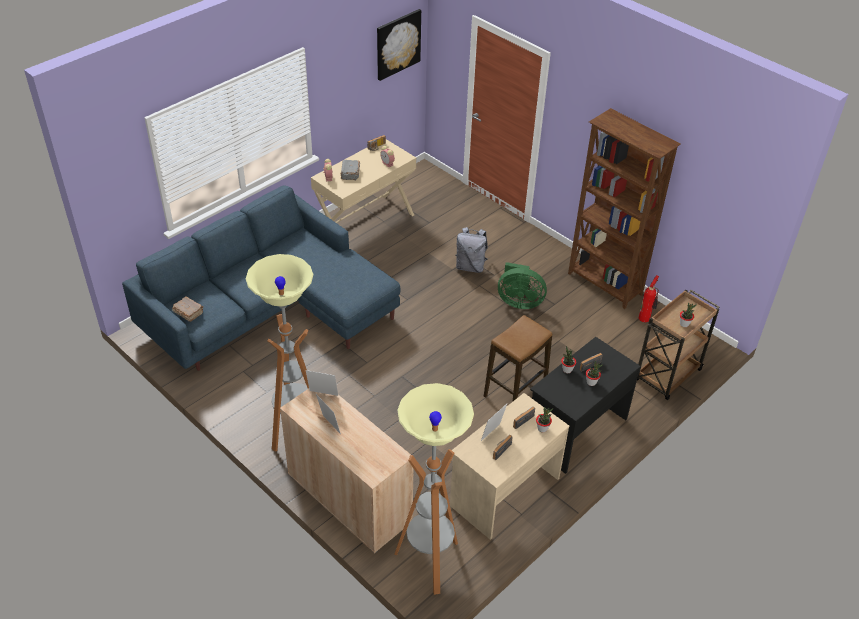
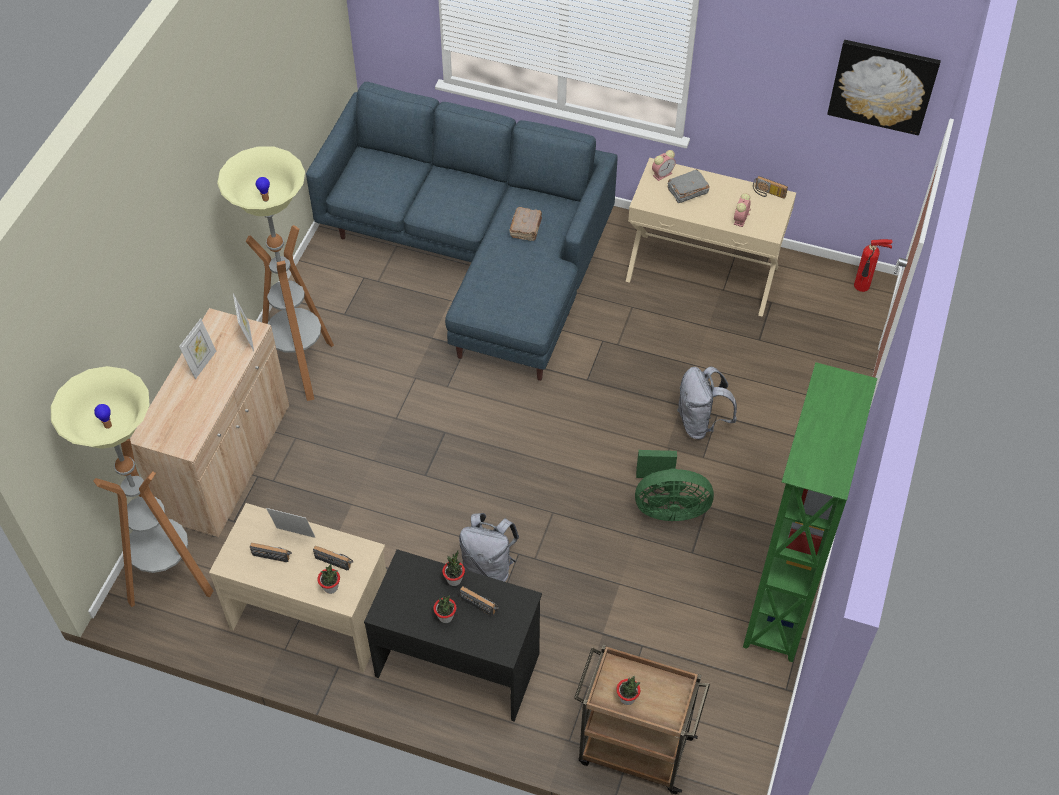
camera: 65 degrees right, 10 degrees up
(188, 312) = (360, 172): brown book -> brown book (526, 228)
(515, 392) = (489, 566): stool -> grey backpack
(519, 301) = (668, 507): green fan -> green fan turned 75 degrees counterclockwise
(604, 285) = (779, 603): brown bookcase -> green bookcase
(645, 318) = (741, 683): fire extinguisher -> fire extinguisher (863, 287)

